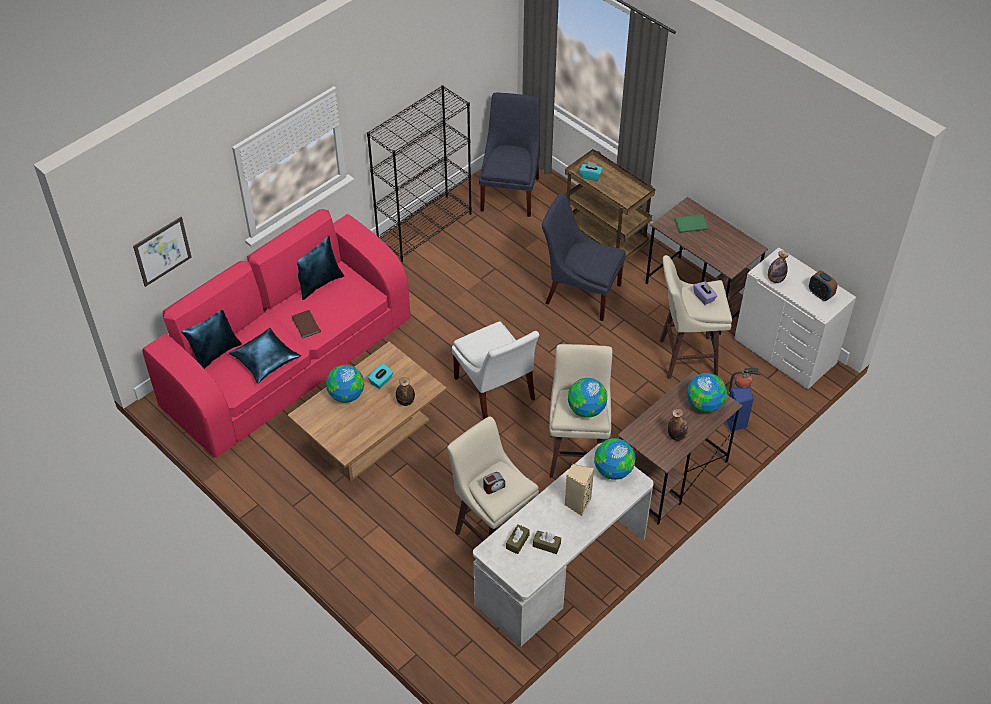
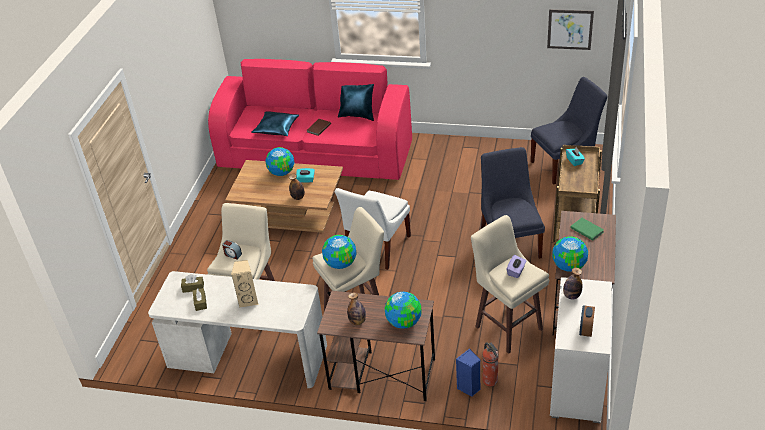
camera: 60 degrees right, 10 degrees down
(162, 251) = (263, 22): picture -> picture (570, 29)
(215, 353) = (265, 110): blue pillow -> none
(425, 227) = (486, 147): black bookcase -> none
(613, 470) = (294, 303): globe -> globe (568, 266)

